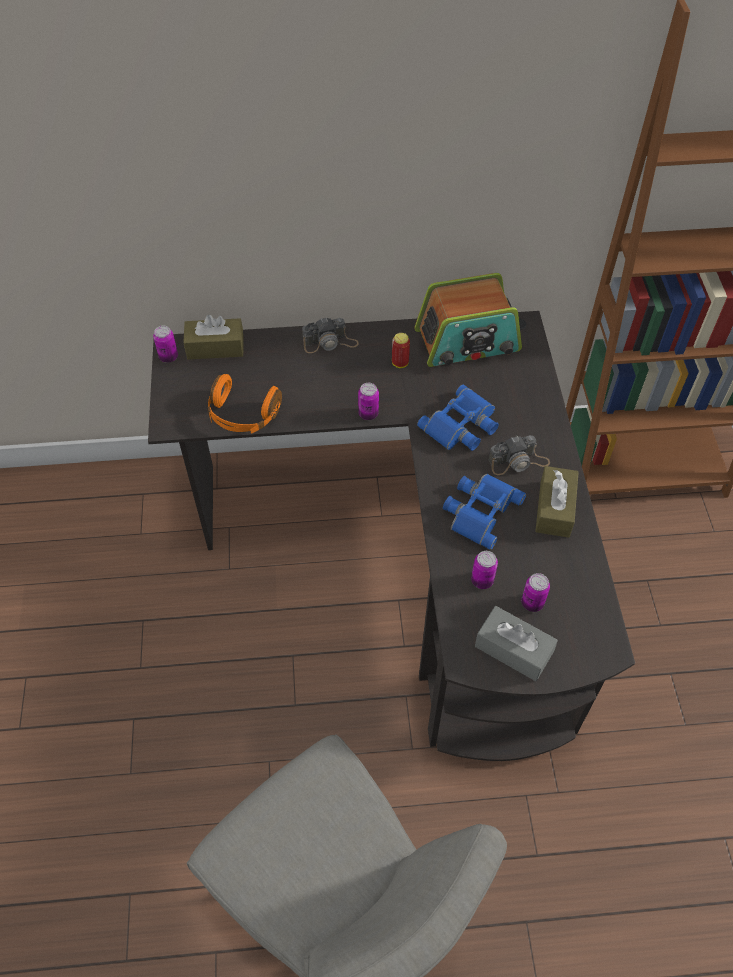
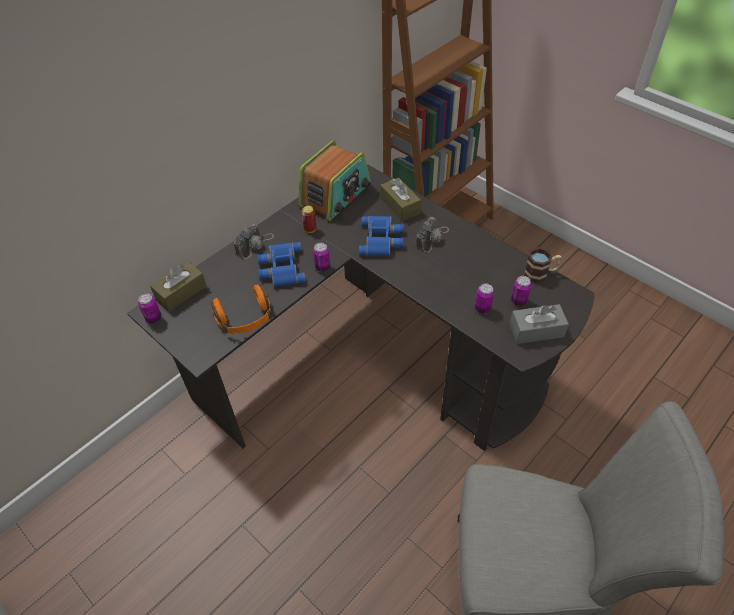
camera: 40 degrees left, 5 degrees down
(480, 510) = (441, 275): blue binoculars -> blue binoculars (281, 268)
(554, 509) = (476, 248): brown tissue box -> brown tissue box (400, 206)
(595, 592) = (540, 273): none -> mug

